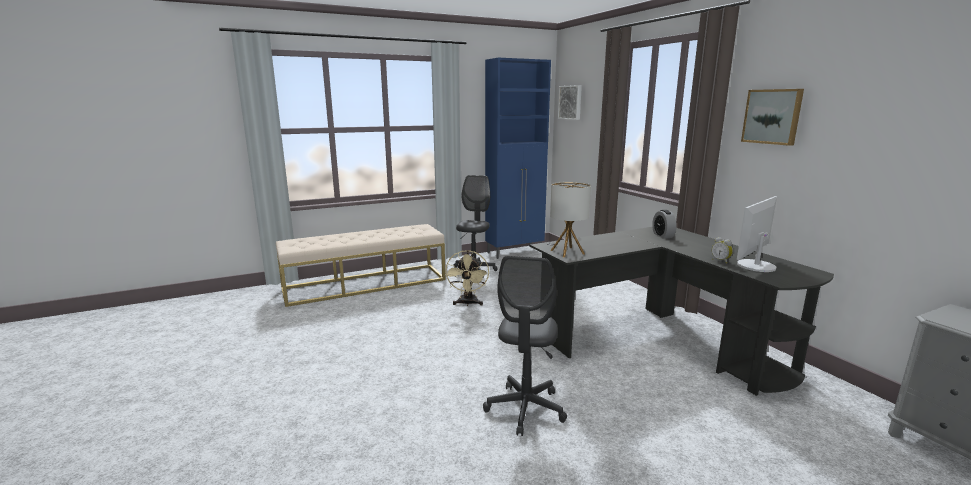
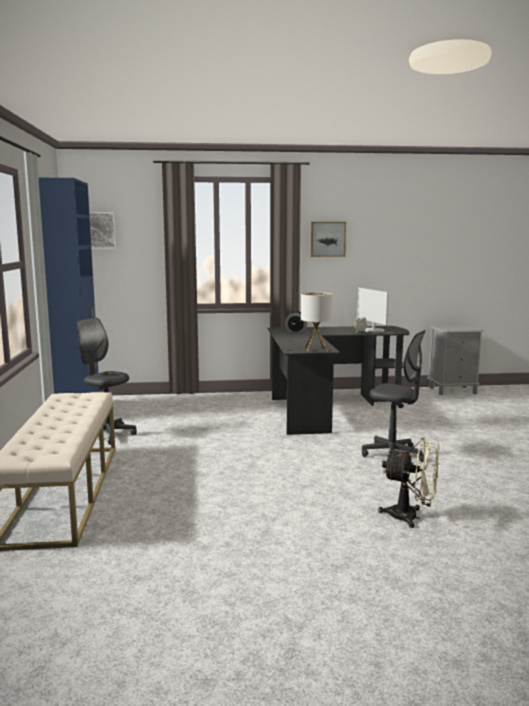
camera: 70 degrees left, 5 degrees down
(467, 303) = (195, 448): beige fan -> beige fan (411, 517)

